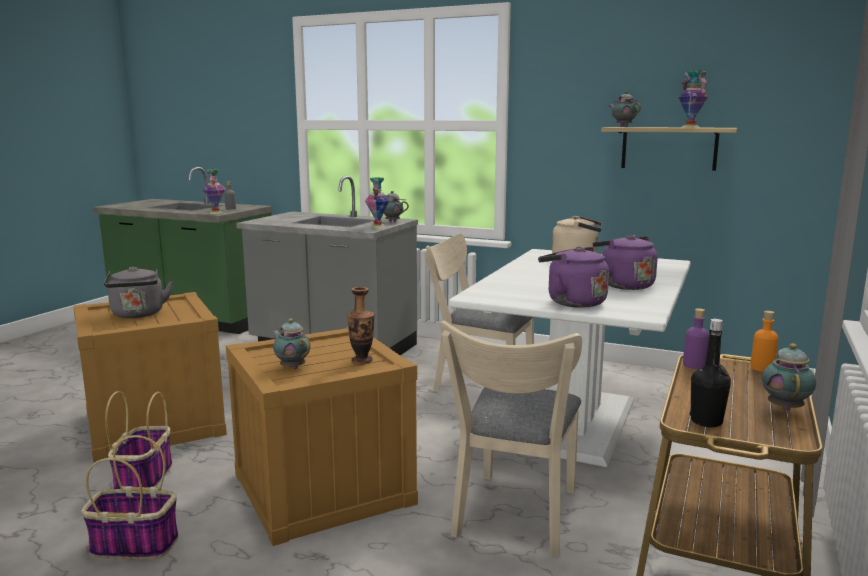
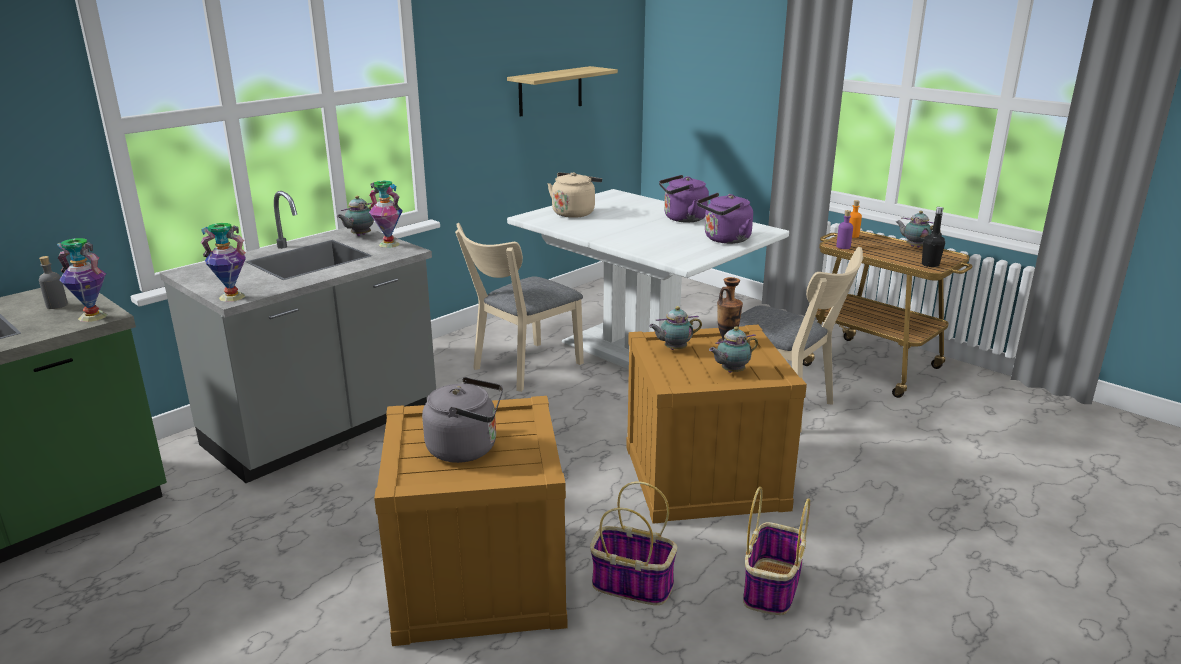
camera: 70 degrees left, 10 degrees up
(623, 127) = (531, 76): teapot -> teapot (673, 349)
(690, 127) = (583, 71): vase -> vase (231, 297)

